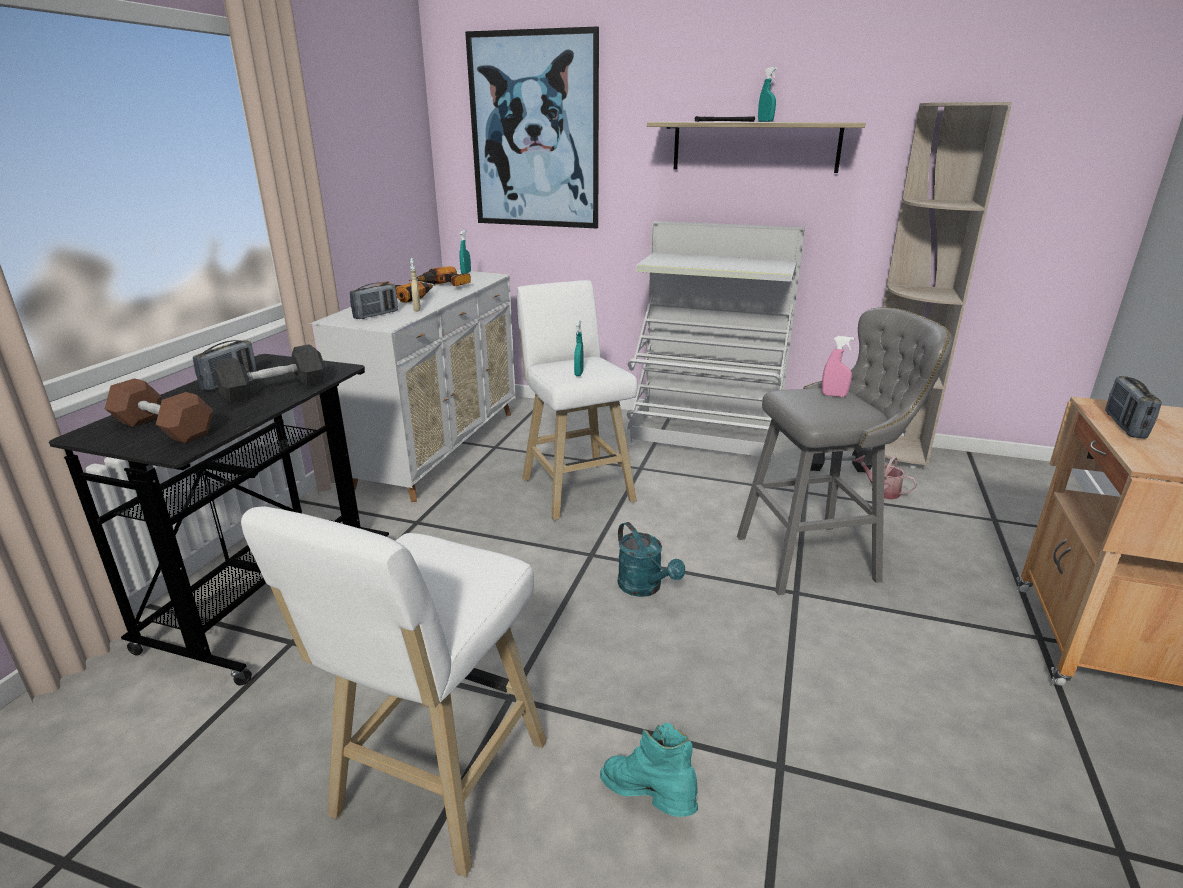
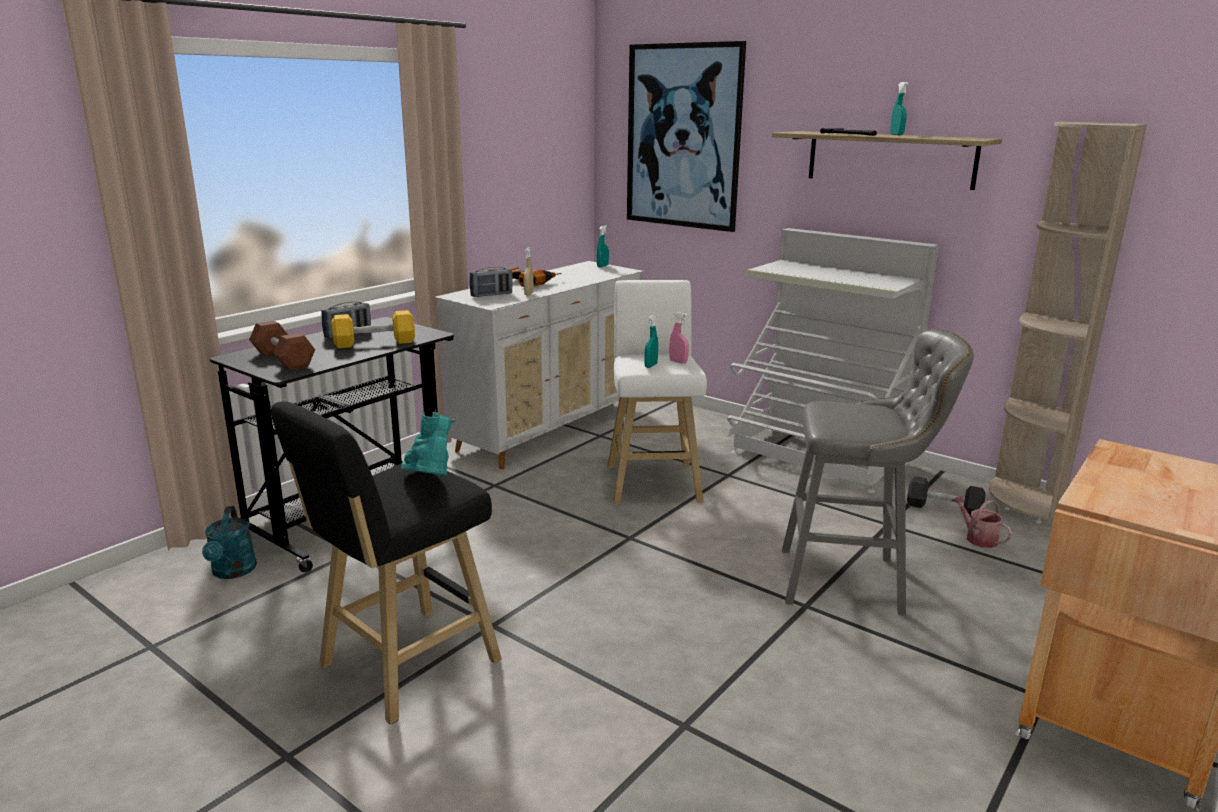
camera: 20 degrees right, 5 degrees down
(274, 389) = (374, 343): black dumbbell -> yellow dumbbell
(436, 785) = (403, 667): white stool -> black stool
(444, 285) = (572, 275): power drill -> none
(645, 588) = (660, 572): turquoise watering can -> turquoise watering can (232, 572)
(649, 801) = (556, 719): turquoise boot -> turquoise boot (429, 484)
(834, 395) = (870, 412): pink spray bottle -> pink spray bottle (678, 362)
(1124, 425) = (1115, 469): radio -> none

